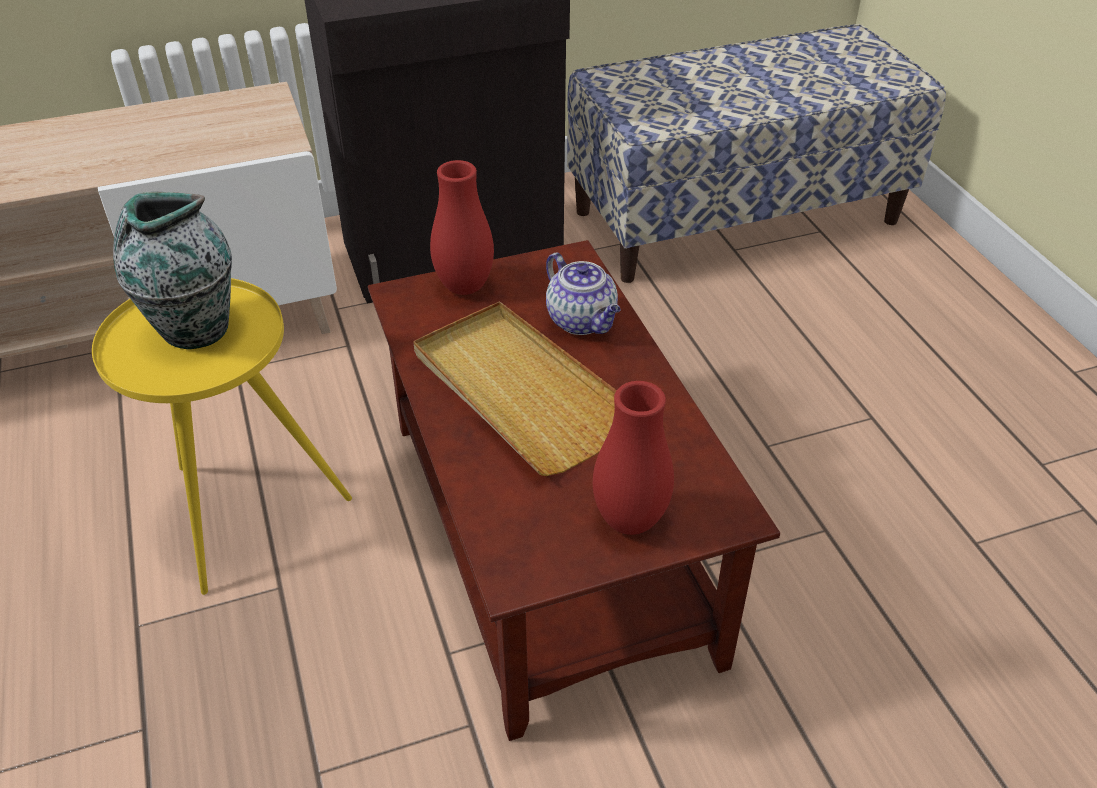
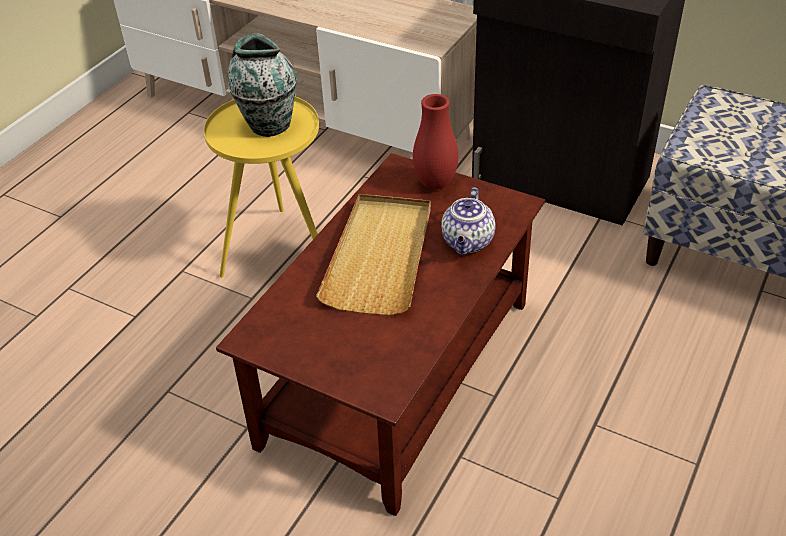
camera: 50 degrees right, 0 degrees up
(629, 520) = (334, 356): red vase -> none

